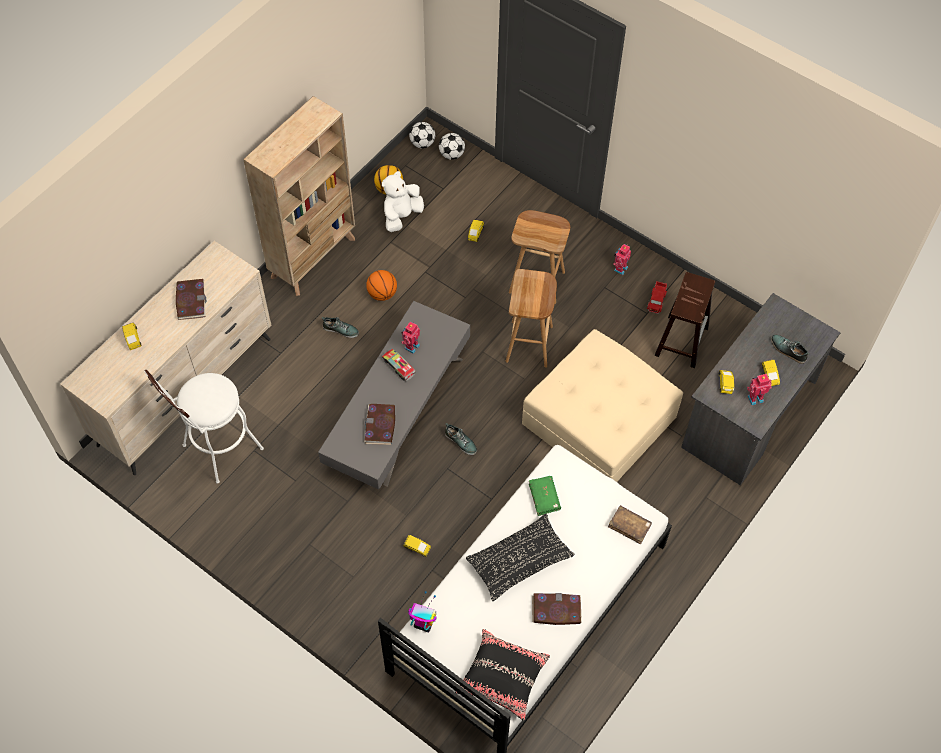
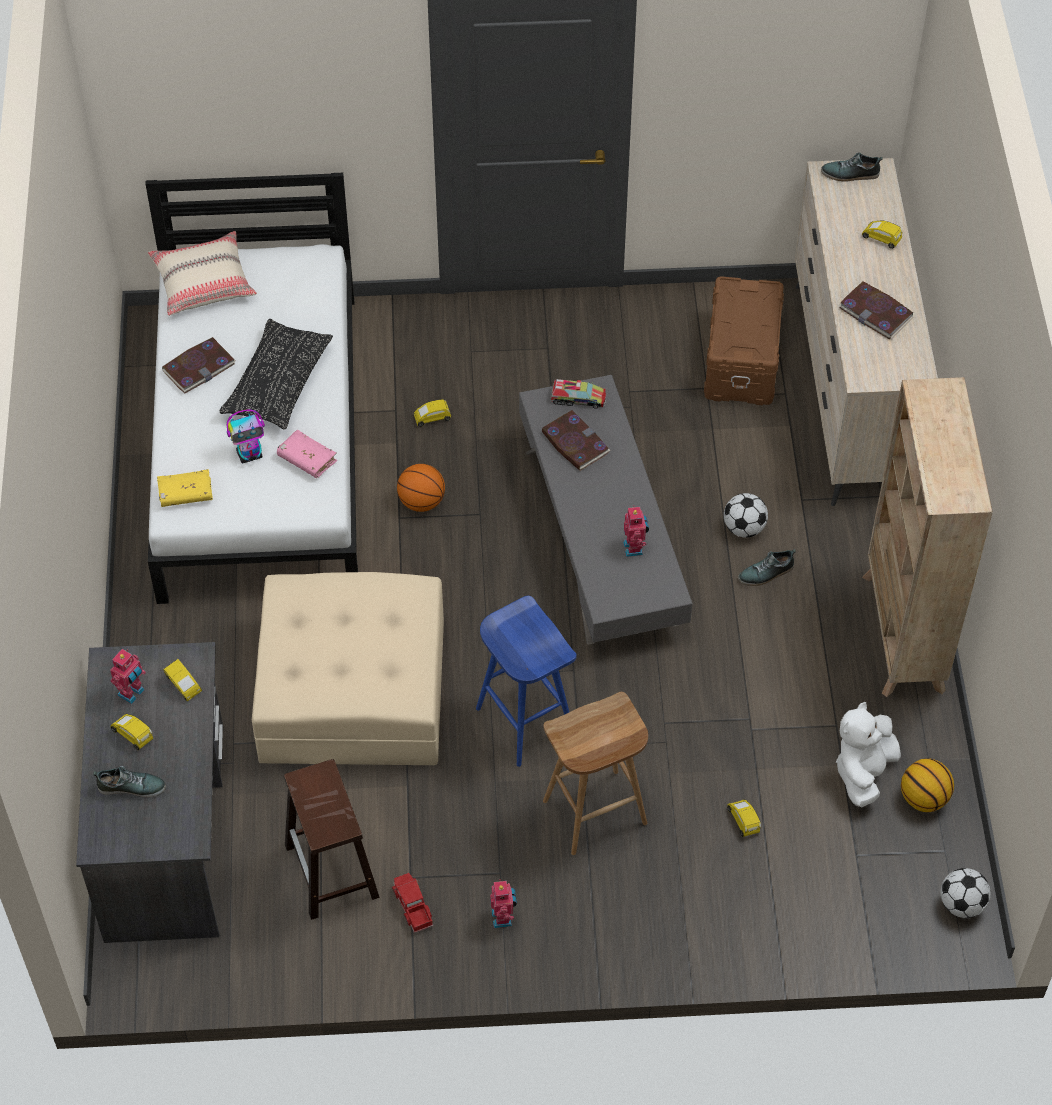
camera: 140 degrees right, 5 degrees down
(217, 451) = (742, 361): white stool -> brown storage box
(382, 294) = (769, 651): basketball -> basketball (421, 502)
(398, 367) = (623, 516): toy truck -> toy truck (578, 399)
(401, 216) = (863, 772): white plush toy -> white plush toy turned 150 degrees counterclockwise
(423, 624) = (323, 271): toy robot -> toy robot (250, 455)
(451, 154) = (903, 919): football -> football (744, 528)
(461, 442) = (492, 551): shoe -> shoe (850, 174)
(502, 677) = (204, 282): black pillow -> beige pillow
(529, 344) = (523, 721): brown stool -> blue stool
(544, 497) = (307, 459): green book -> pink book
(629, 526) = (185, 494): brown book -> yellow book

